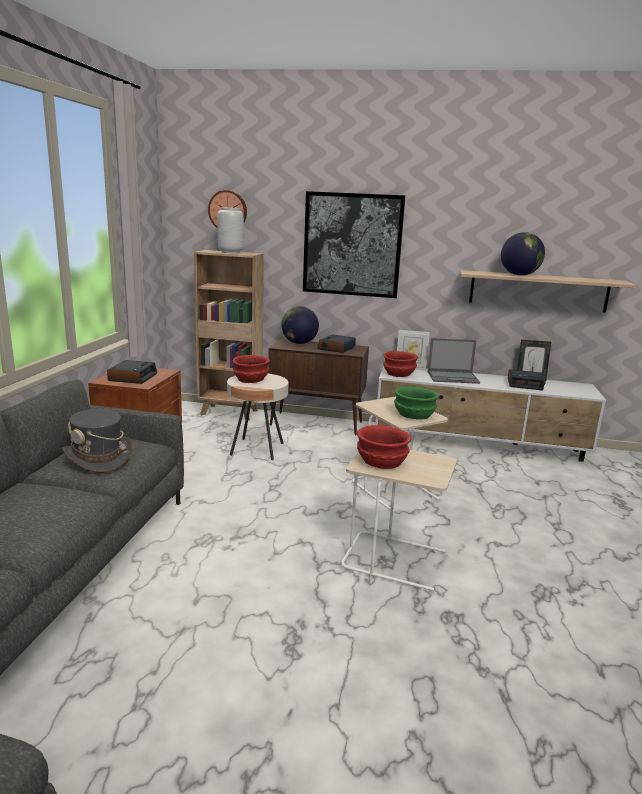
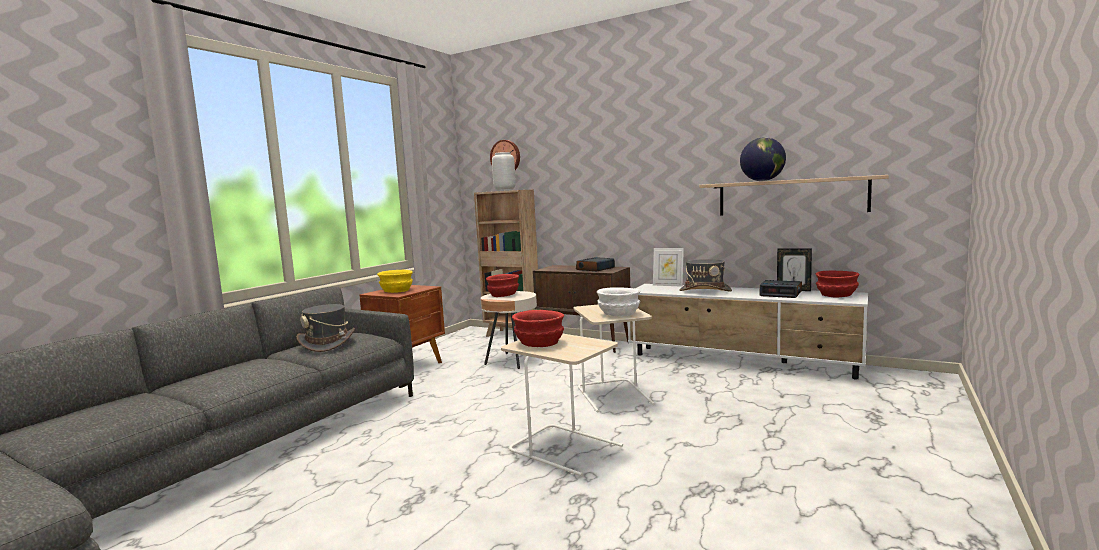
camera: 20 degrees right, 10 degrees down
(132, 377) = (396, 291): alarm clock -> yellow bowl
(299, 343) = (565, 267): globe -> none
(352, 245) = (607, 173): picture -> none
(399, 374) = (650, 289): red bowl -> red bowl (837, 295)
(413, 415) = (618, 314): green bowl -> white bowl
(453, 377) = (705, 290): laptop -> grey hat

